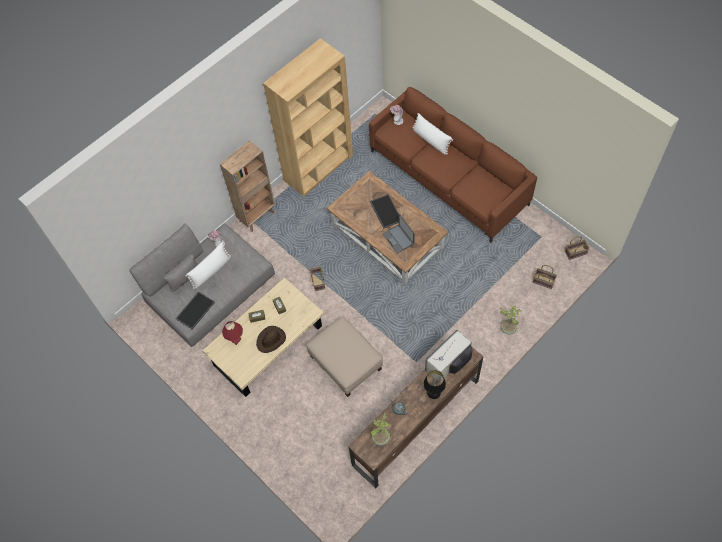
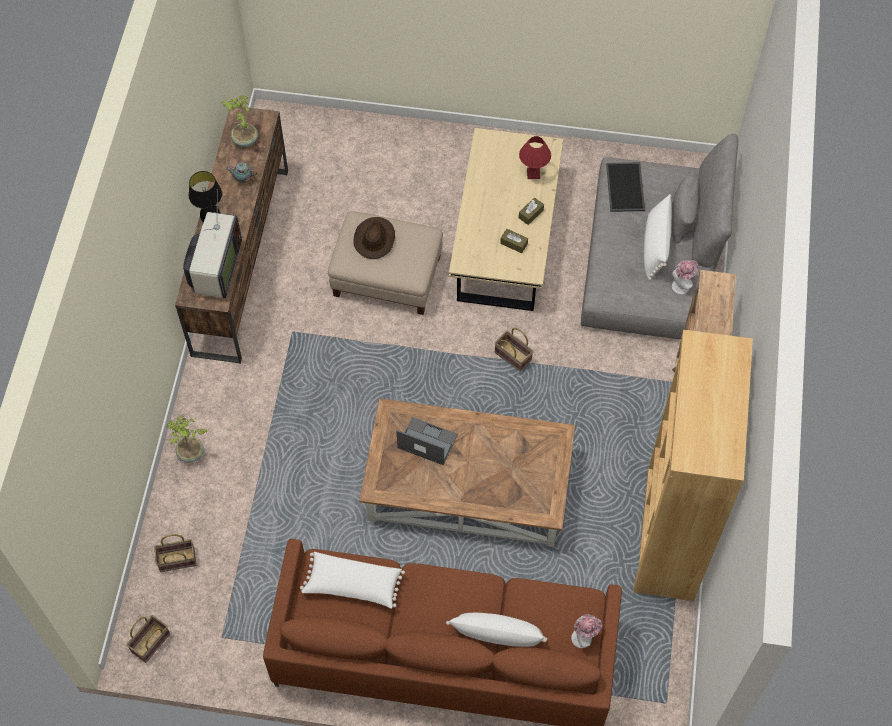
camera: 140 degrees right, 0 degrees up
(271, 340) = (487, 198): brown hat -> brown hat (374, 239)
(385, 211) = (481, 474): tray -> none
(478, 191) = (352, 585): none -> white pillow

